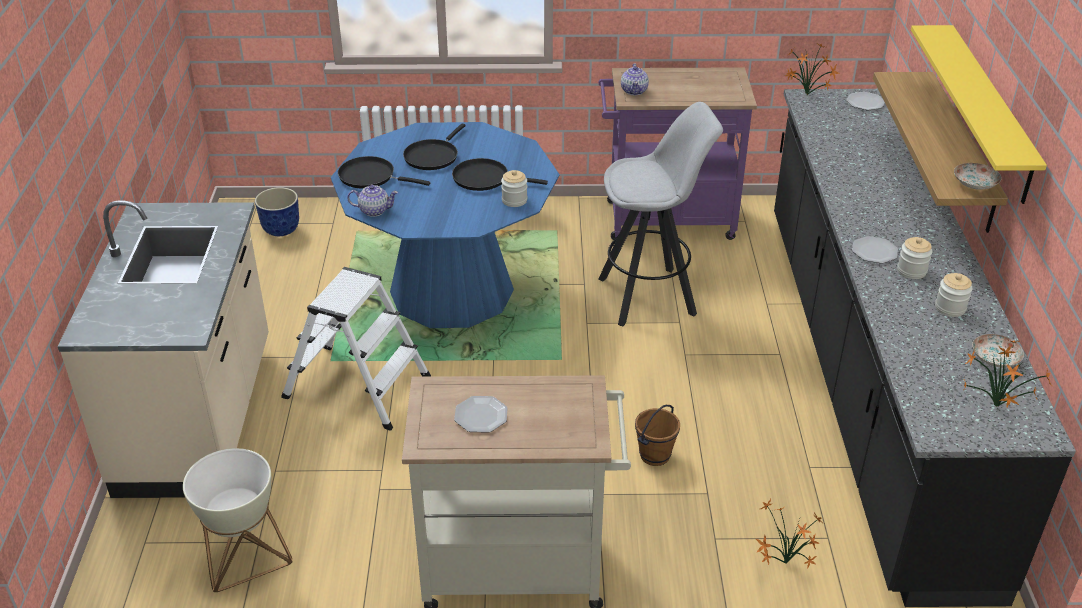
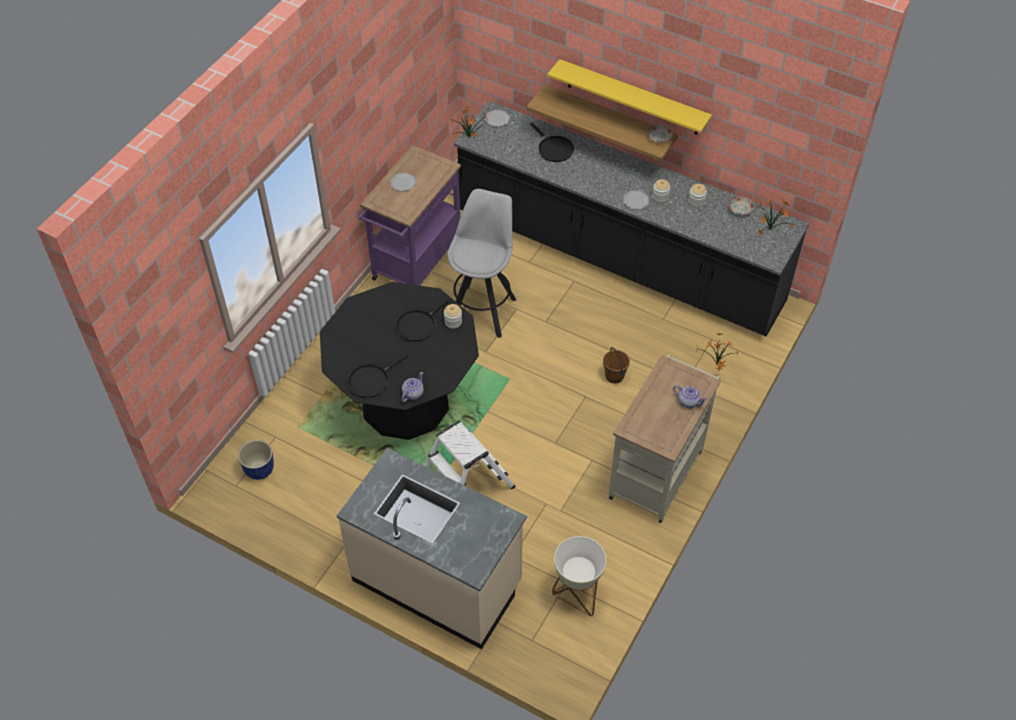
camera: 60 degrees left, 15 degrees up
(433, 156) = (370, 339): black frying pan -> black frying pan (554, 149)
(452, 291) = (405, 402): blue dining table -> black dining table
(481, 416) = (662, 416): plate -> plate (403, 182)
(634, 91) = (398, 208): teapot -> teapot (688, 401)

